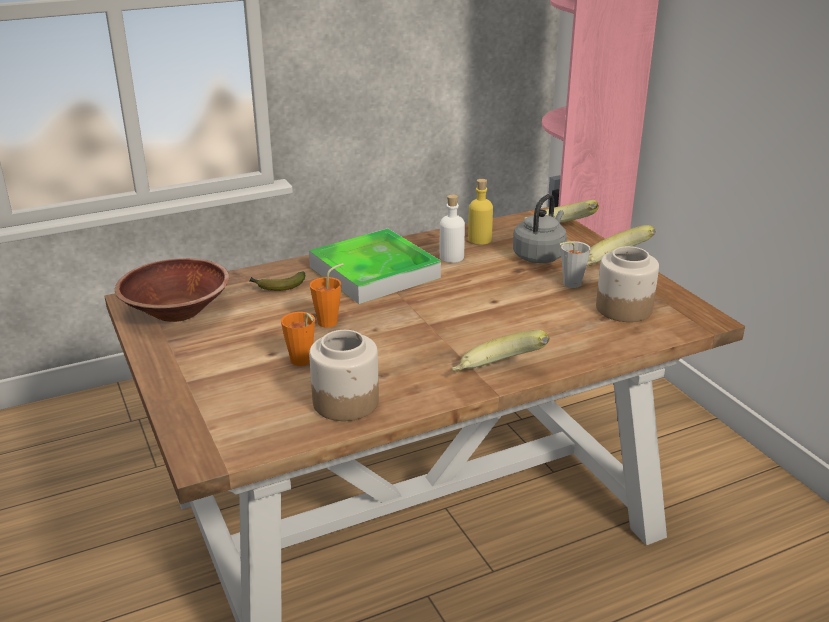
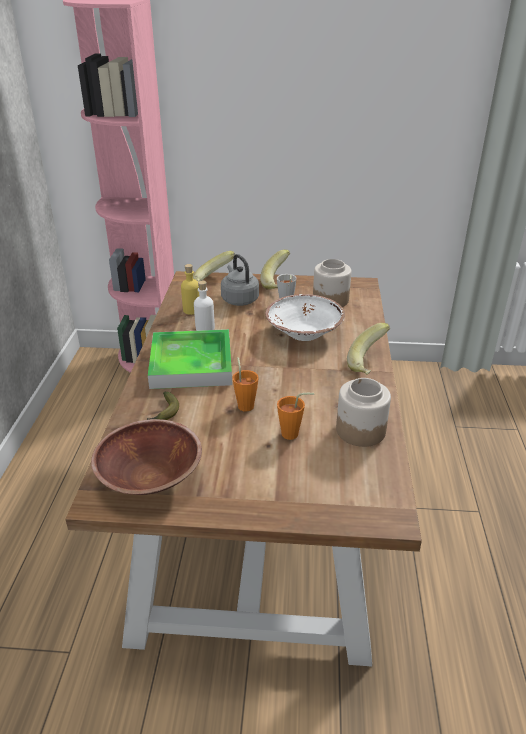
camera: 60 degrees left, 5 degrees up
(516, 314) = (304, 333): none -> white bowl

